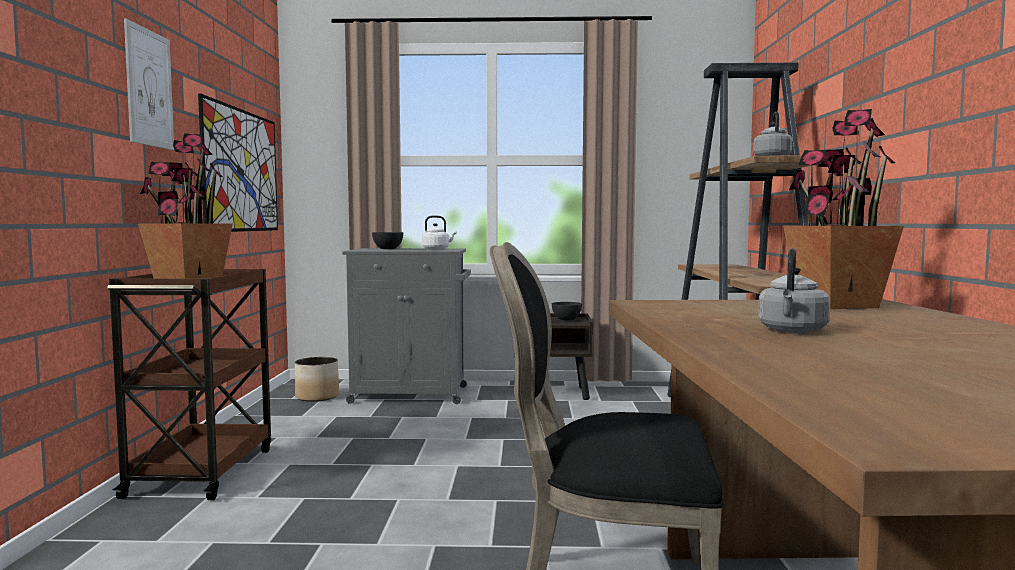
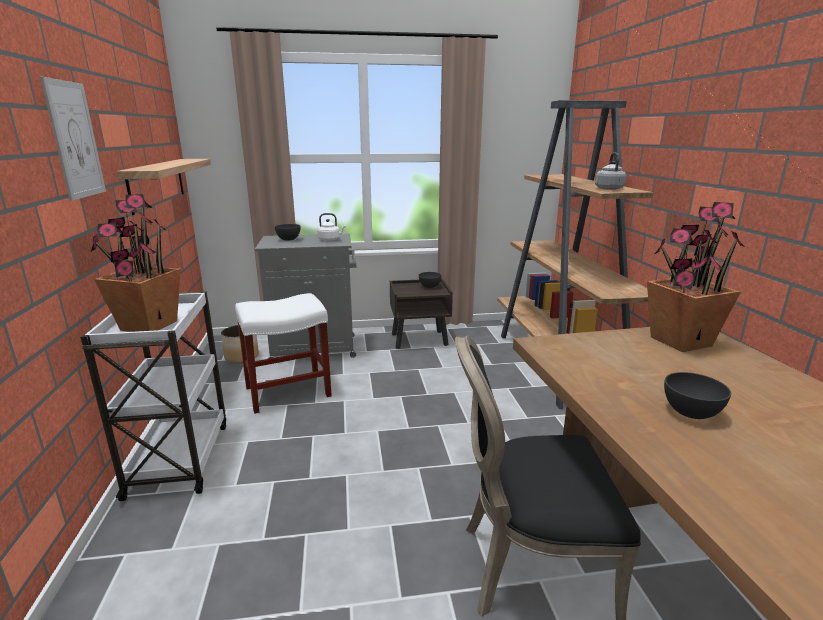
camera: 10 degrees left, 15 degrees up
(203, 471) = (180, 457): brown cart -> white cart
(242, 170) = (157, 183): picture -> shelf
(361, 427) = (289, 391): none -> white stool
(792, 331) = (691, 413): grey kettle -> grey bowl

